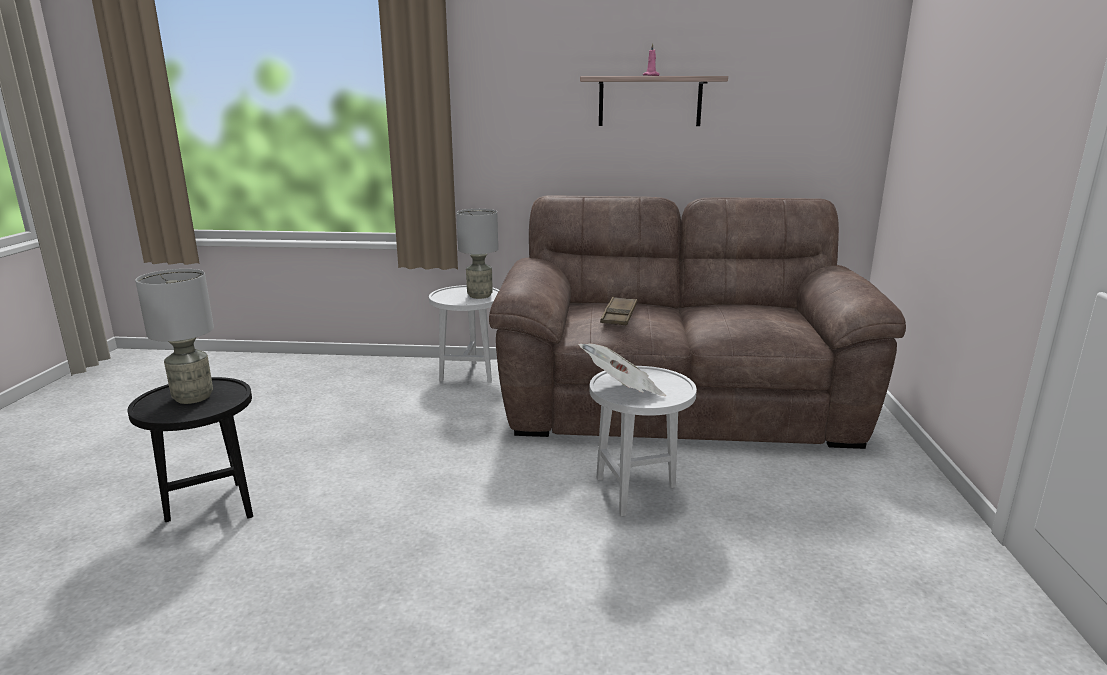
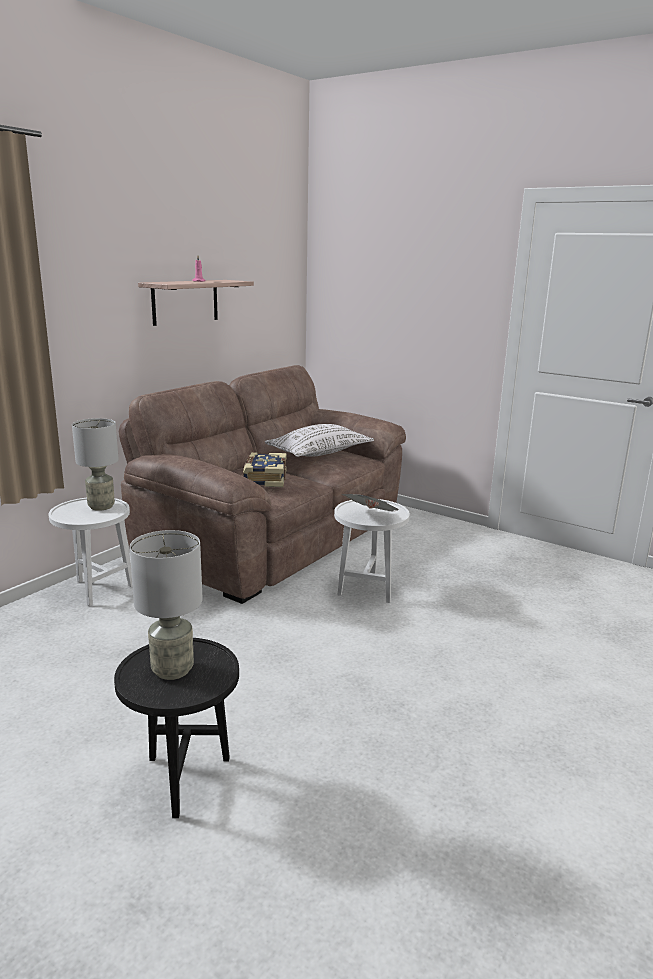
camera: 60 degrees left, 0 degrees up
(619, 316) = (264, 479): brown tray -> book
(754, 315) = (319, 453): none -> white pillow

